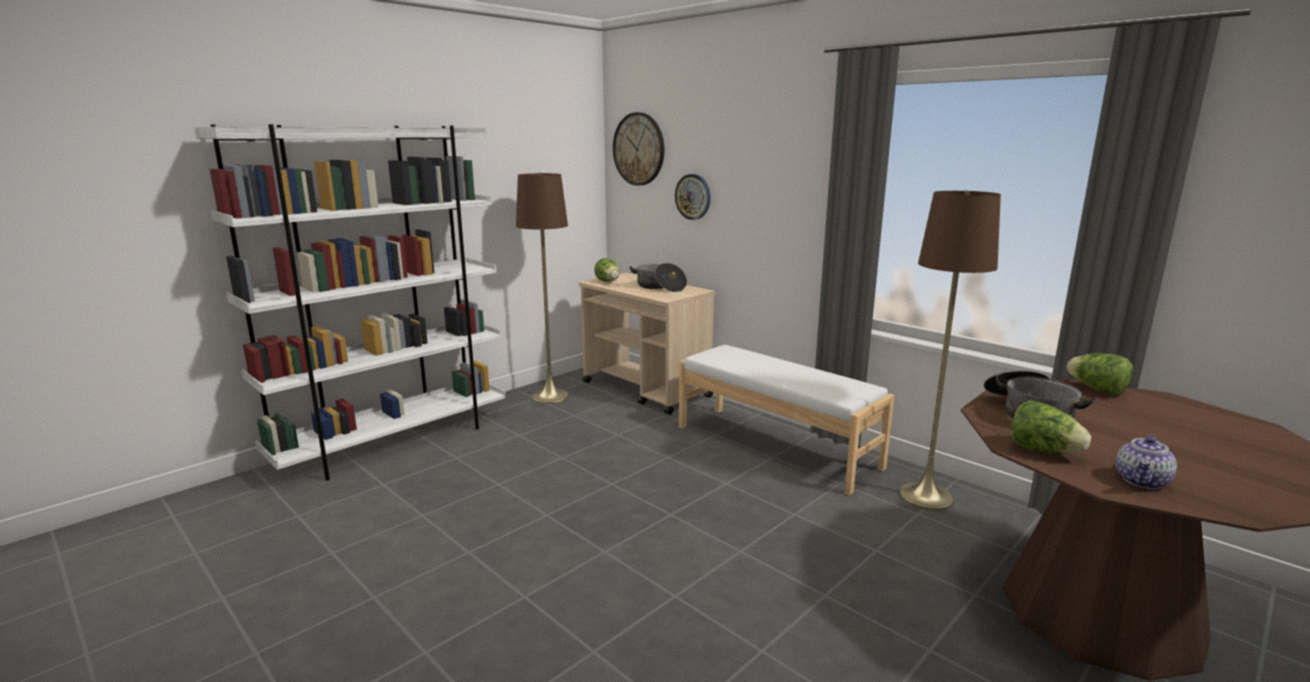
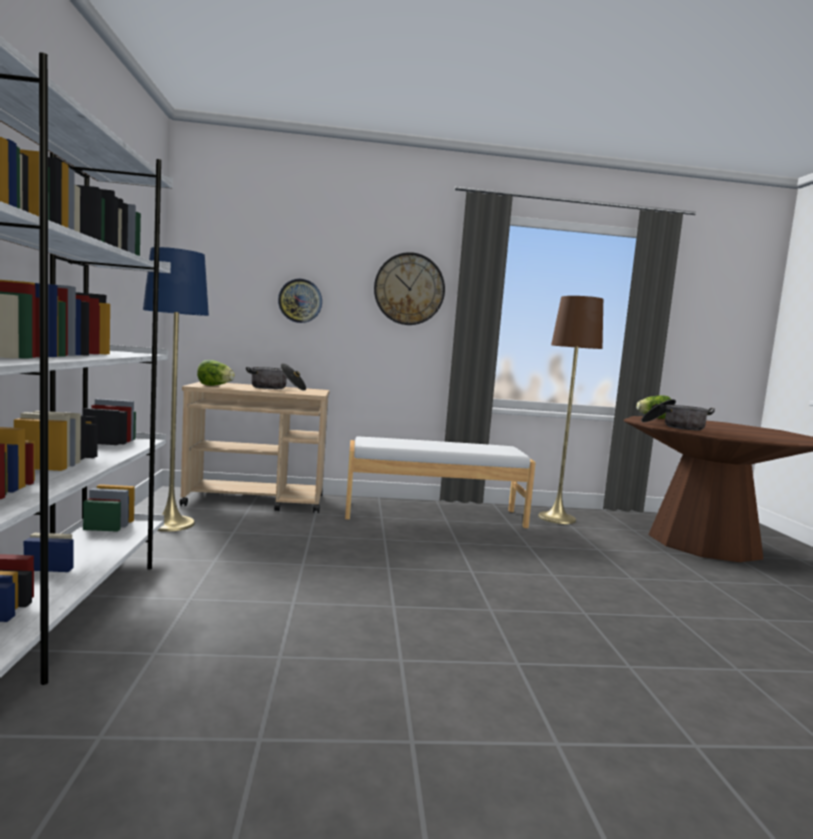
camera: 50 degrees left, 10 degrees down
(550, 396) = (170, 524): brown floor lamp -> blue floor lamp
(639, 149) = (225, 250): wall clock -> wall clock (409, 289)
(1043, 451) = (726, 436): lettuce -> none
(1142, 481) = (774, 439): teapot -> none

